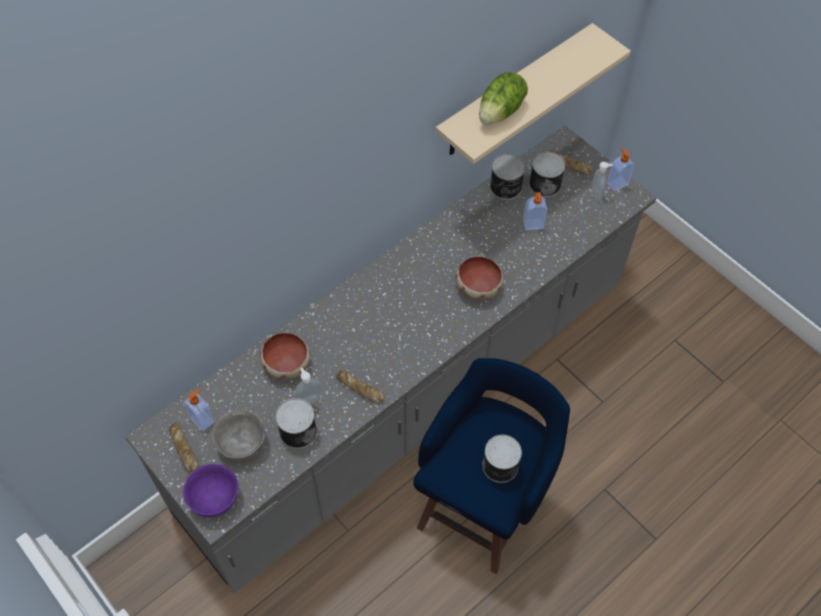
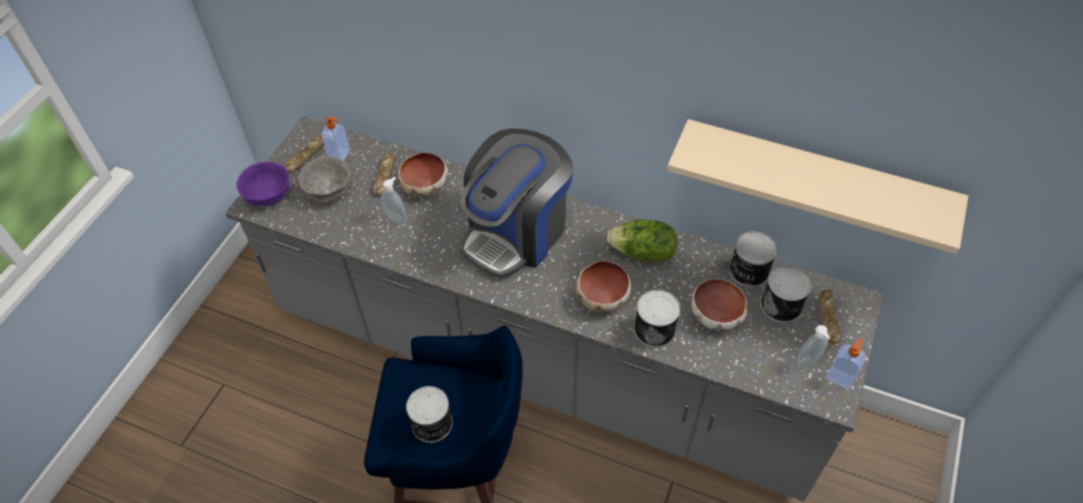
camera: 65 degrees right, 5 degrees down
(297, 430) = (360, 223): can -> can (655, 328)
(360, 389) = (426, 250): bread -> bread (384, 176)
(381, 316) = (516, 232): none -> coffee machine
(501, 111) = (753, 162): lettuce -> lettuce (643, 253)
(533, 225) = (717, 315): soap dispenser -> bowl

